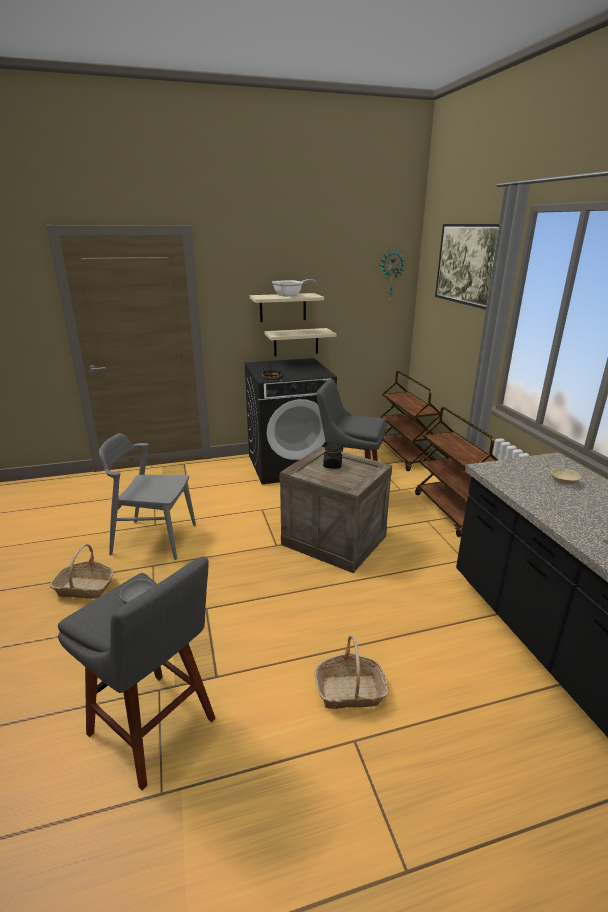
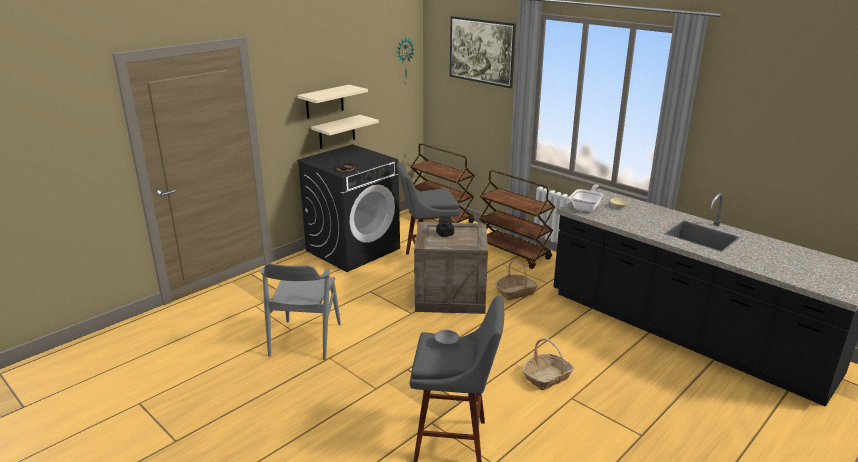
camera: 30 degrees left, 0 degrees up
(85, 588) = (292, 391): basket -> basket (516, 292)
(154, 539) = (305, 340): grey chair -> grey chair turned 60 degrees counterclockwise
(290, 295) = (336, 91): frying pan -> frying pan (587, 207)

